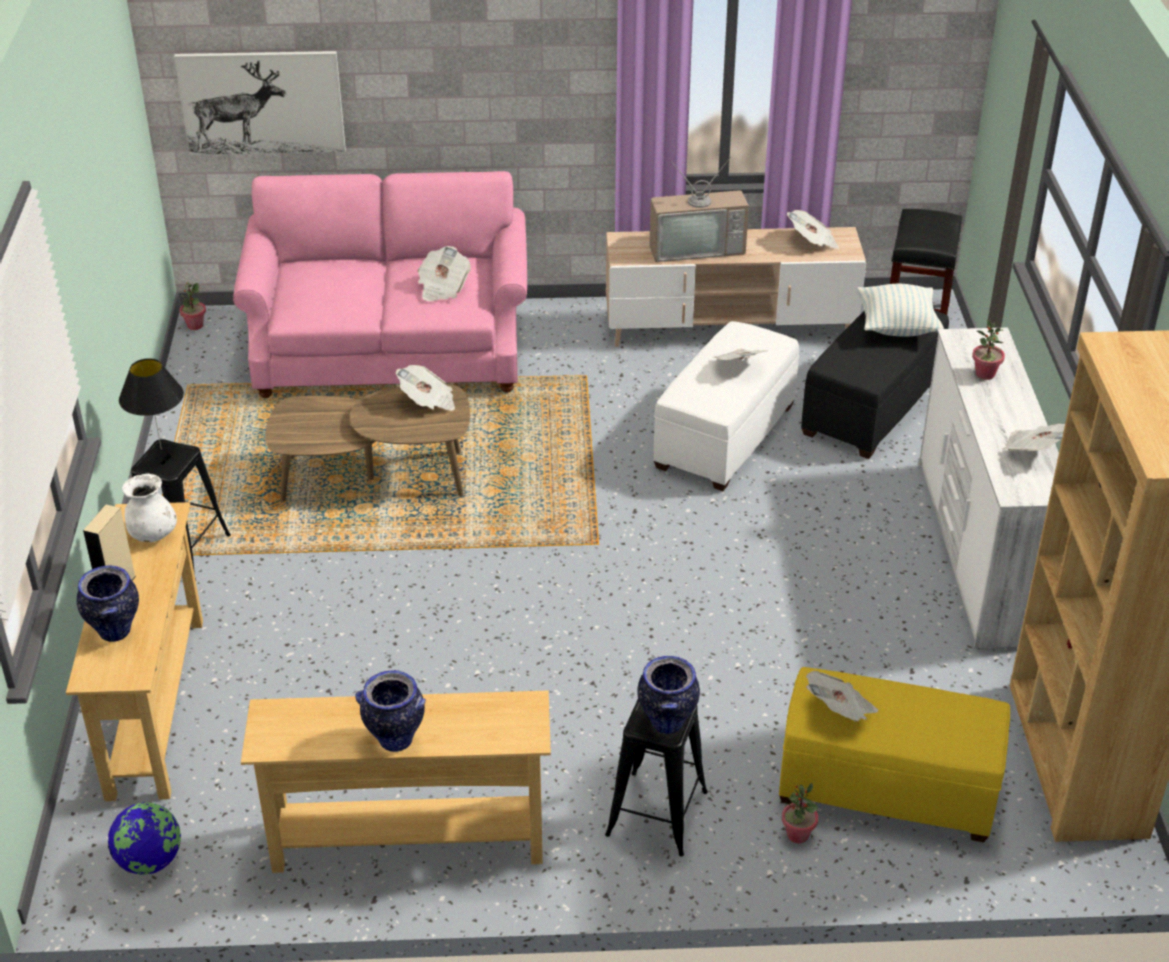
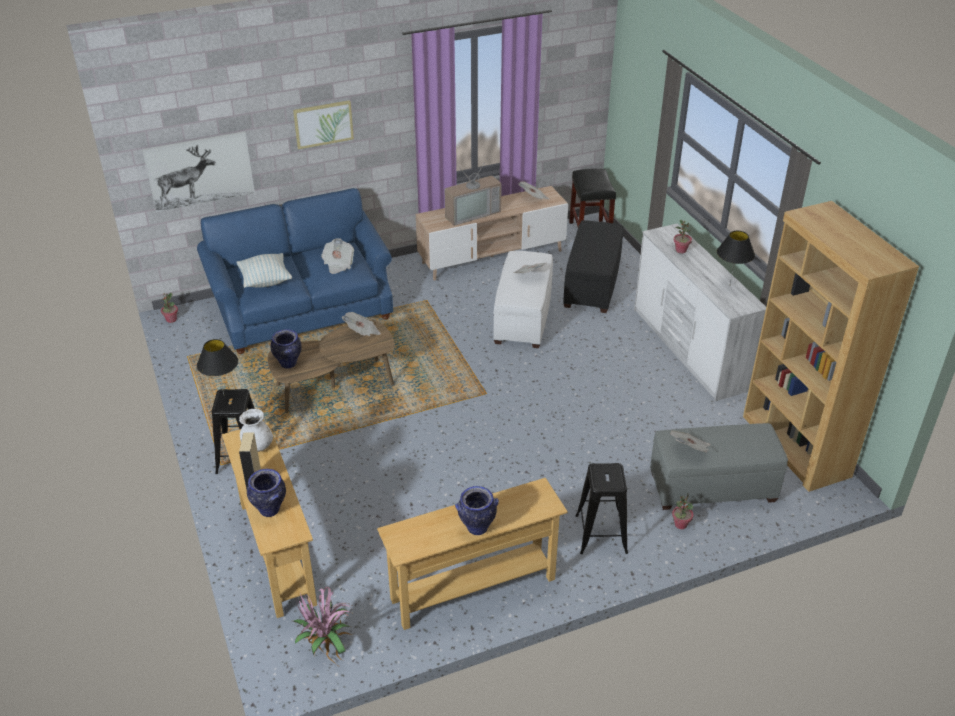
camera: 20 degrees left, 0 degrees up
(150, 861) = (326, 645): globe -> potted plant
(391, 349) = (303, 308): pink sofa -> blue sofa
(465, 59) = (323, 124): none -> picture
(667, 724) = (613, 479): vase -> vase (288, 364)
(888, 787) = (712, 486): yellow ottoman -> grey ottoman
(897, 327) = (600, 236): pillow -> pillow (265, 281)
(1034, 451) = (729, 285): newspaper -> black table lamp

